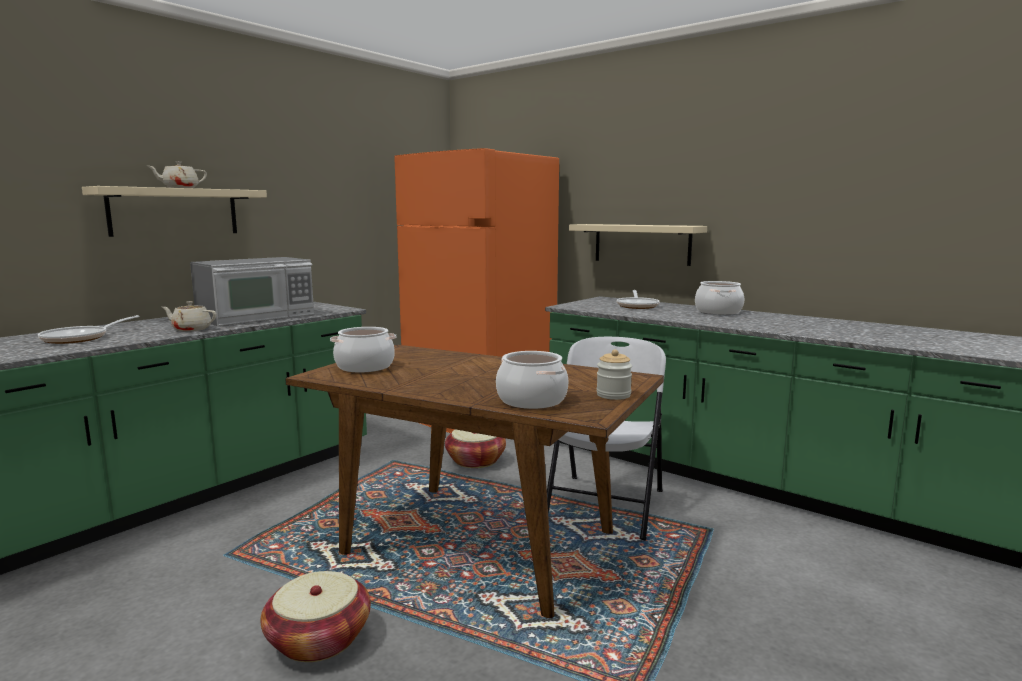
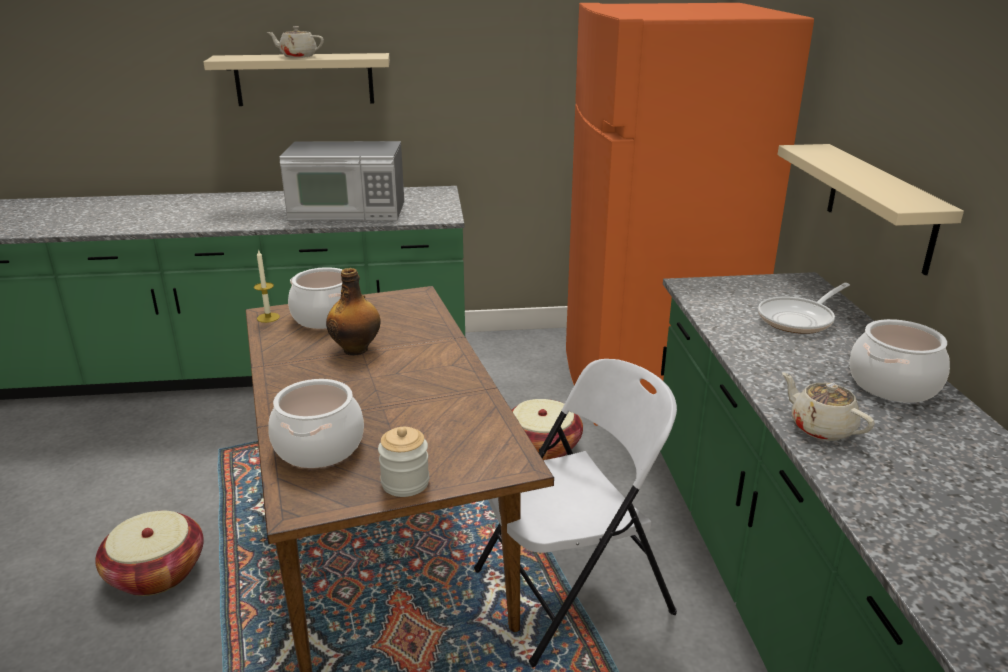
camera: 45 degrees right, 15 degrees up
(80, 338) = (178, 212): frying pan -> none
(191, 329) = (261, 220): beige teapot -> beige teapot (821, 427)
(320, 376) = (268, 317): none -> candle
(431, 371) = (356, 349): none -> bottle

